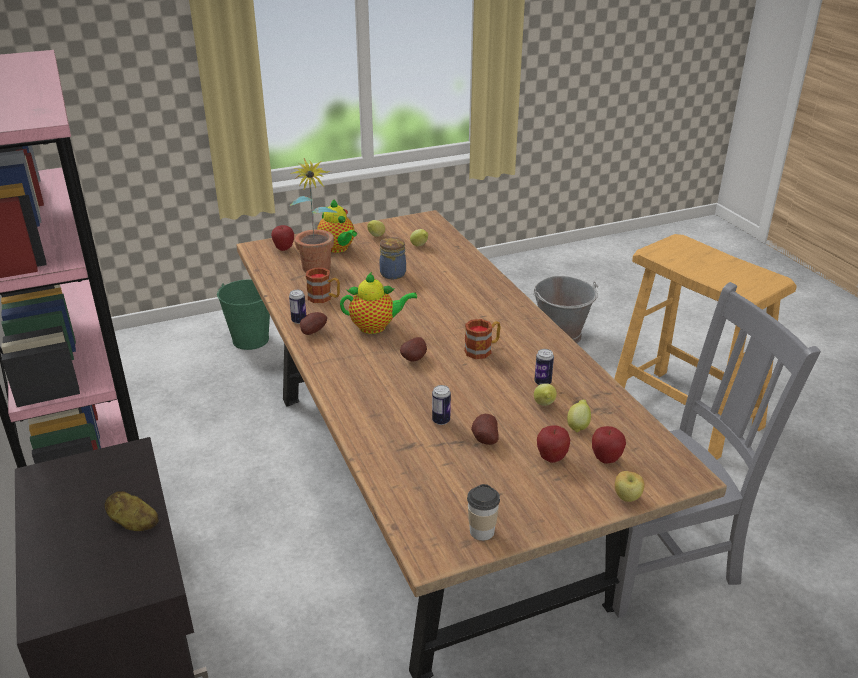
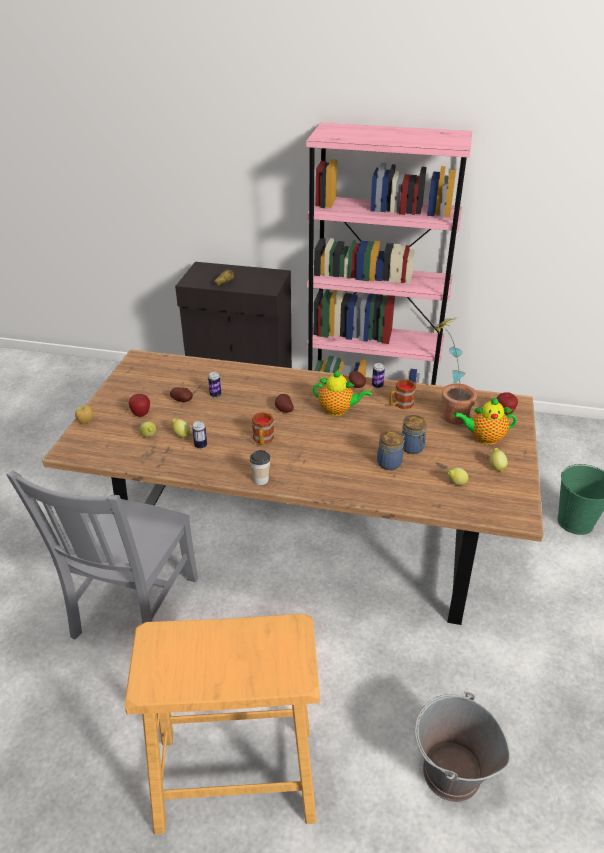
camera: 125 degrees right, 5 degrees up
(376, 327) = (338, 410): teapot -> teapot turned 105 degrees counterclockwise
(428, 277) = (390, 463): none -> jar
(482, 532) = (130, 373): cup -> cup (261, 480)
(606, 459) = (115, 431): apple -> none

